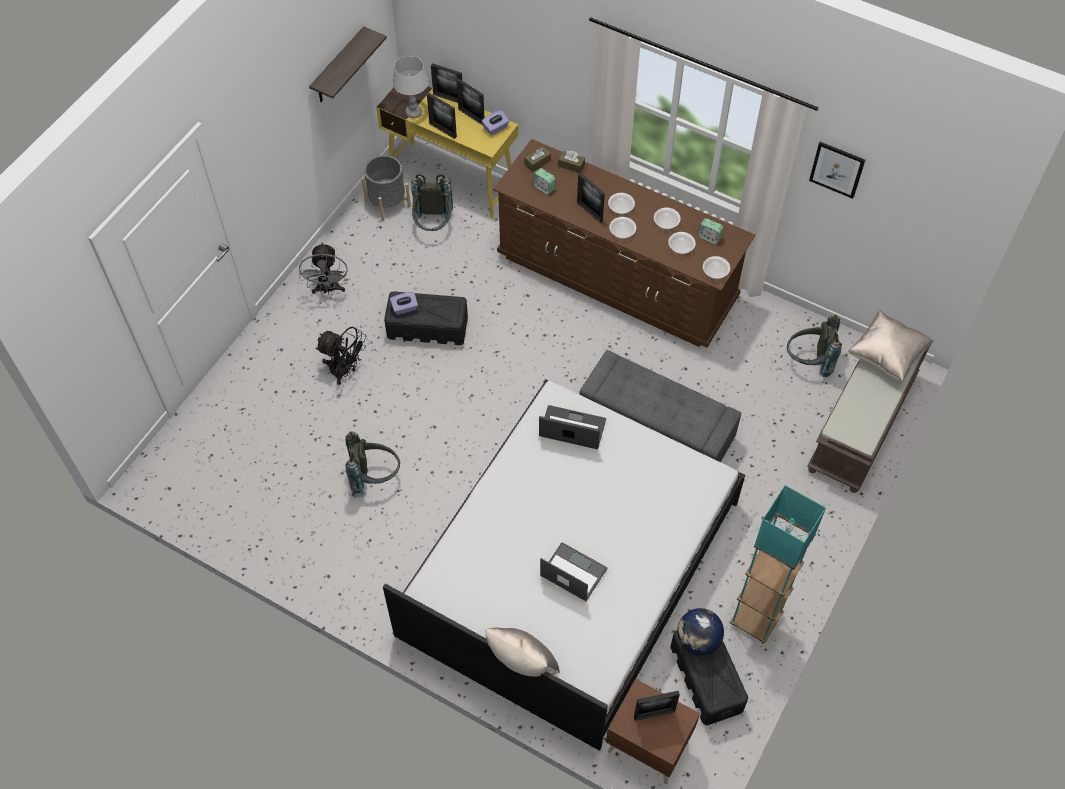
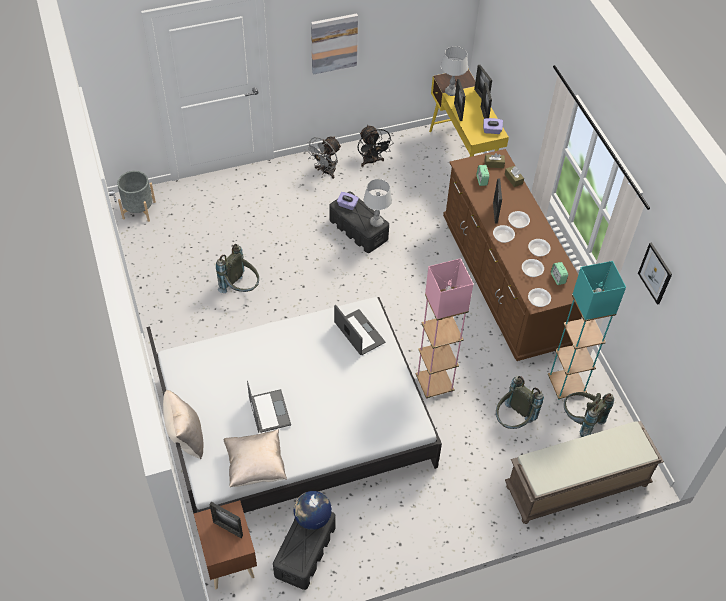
camera: 40 degrees right, 5 degrees down
(279, 136) = (334, 43): none -> picture
(338, 67) = (407, 26): shelf -> none
(345, 371) = (287, 221): black fan -> black fan (371, 162)
(387, 203) = (409, 147): grey planter -> grey planter (139, 210)
(433, 226) = (423, 177): grey backpack -> grey backpack (513, 421)
(452, 305) = (376, 222): none -> grey table lamp
(655, 427) = (434, 384): grey ottoman -> pink floor lamp
(755, 619) = (373, 544): turquoise floor lamp -> turquoise floor lamp (566, 386)
(886, 356) = (617, 444): beige pillow -> beige pillow (255, 466)

